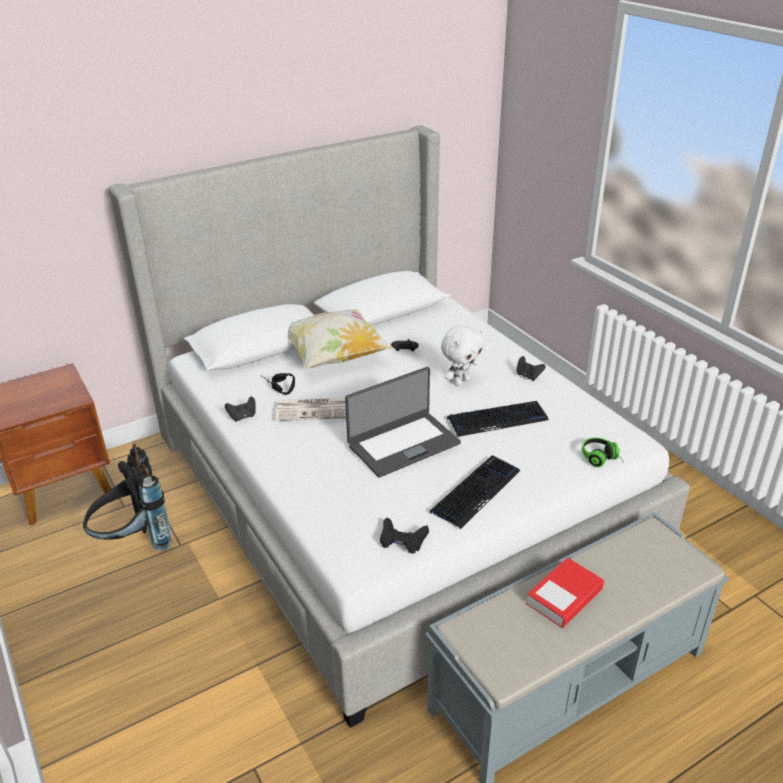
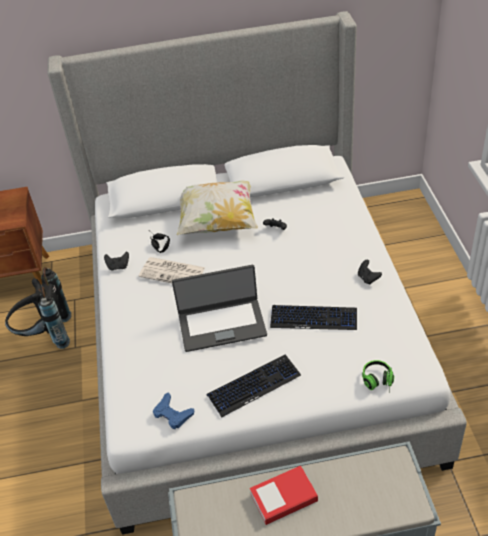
camera: 25 degrees right, 10 degrees up
(402, 539) = (172, 414): black game controller -> blue game controller
(461, 381) = (306, 271): white plush toy -> none

